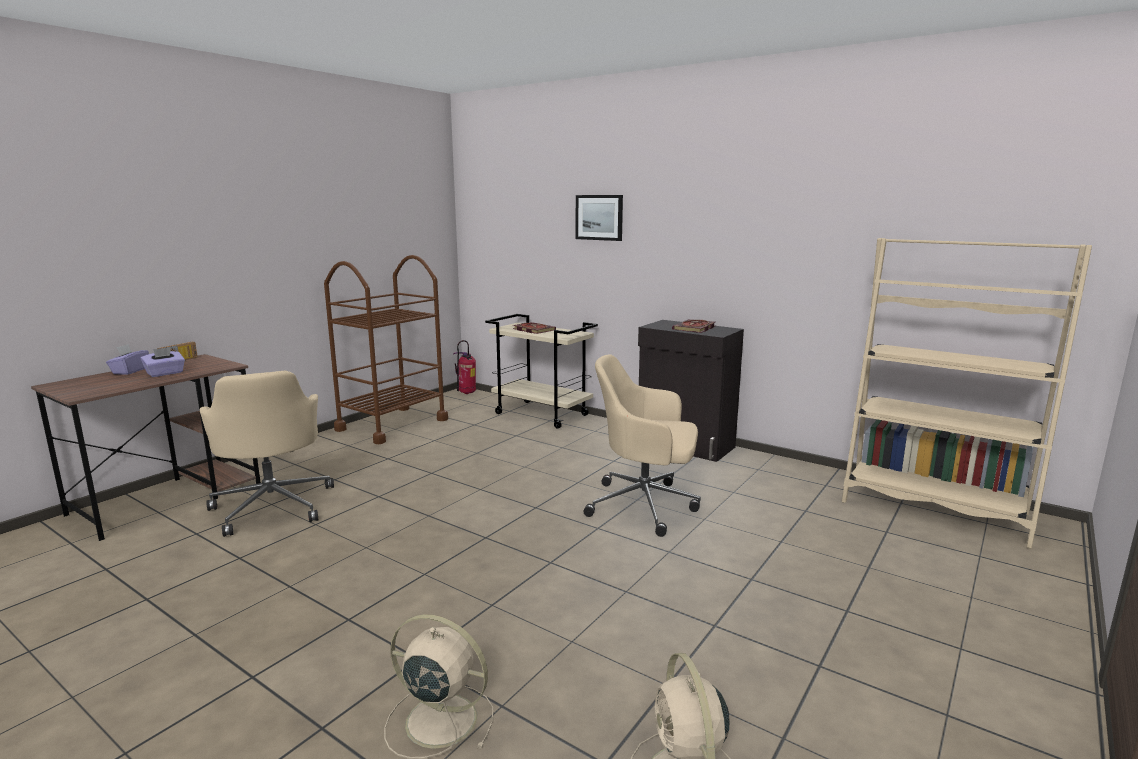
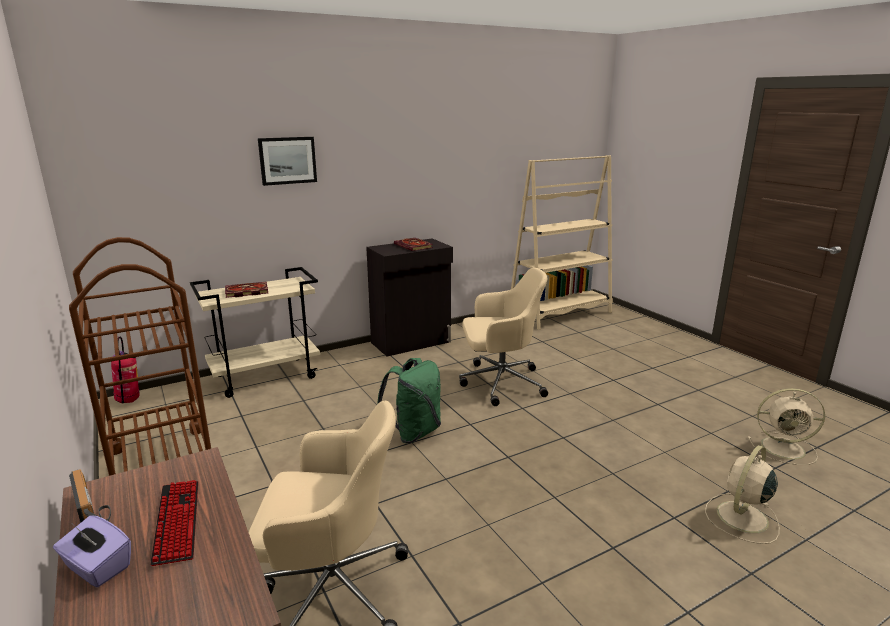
camera: 65 degrees left, 5 degrees up
(165, 373) = (177, 522): purple tissue box -> keyboard
(497, 486) = (413, 432): none -> green backpack
(645, 505) = (500, 383): beige office chair -> beige office chair turned 135 degrees counterclockwise

